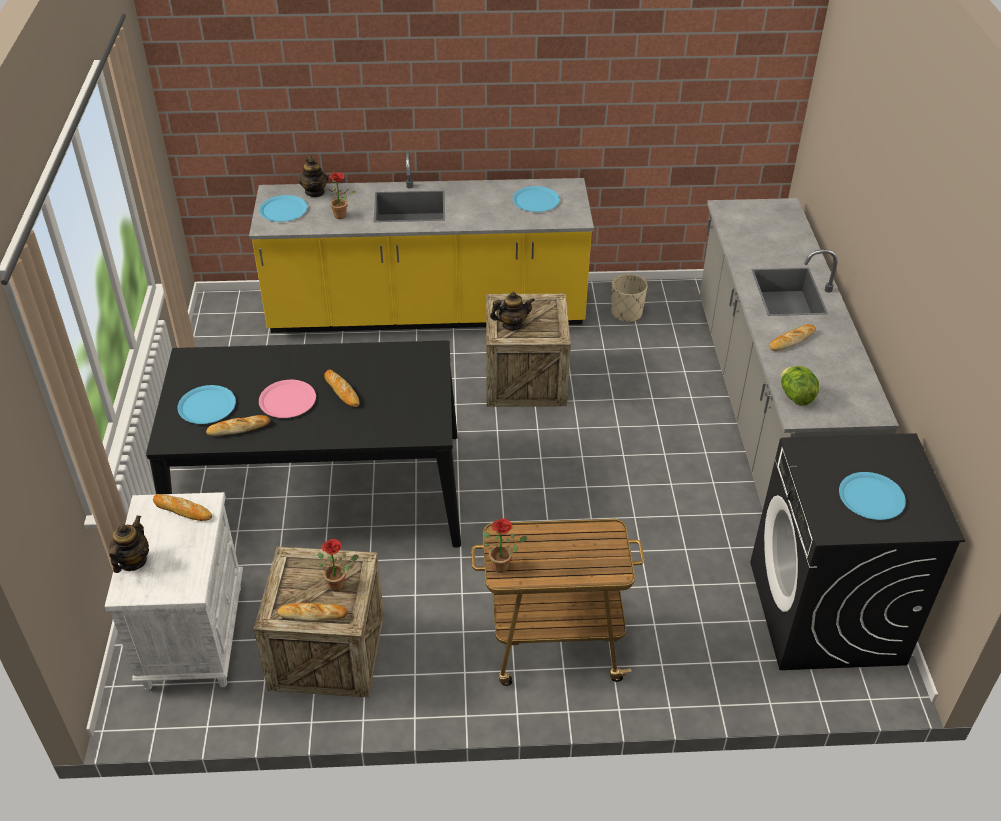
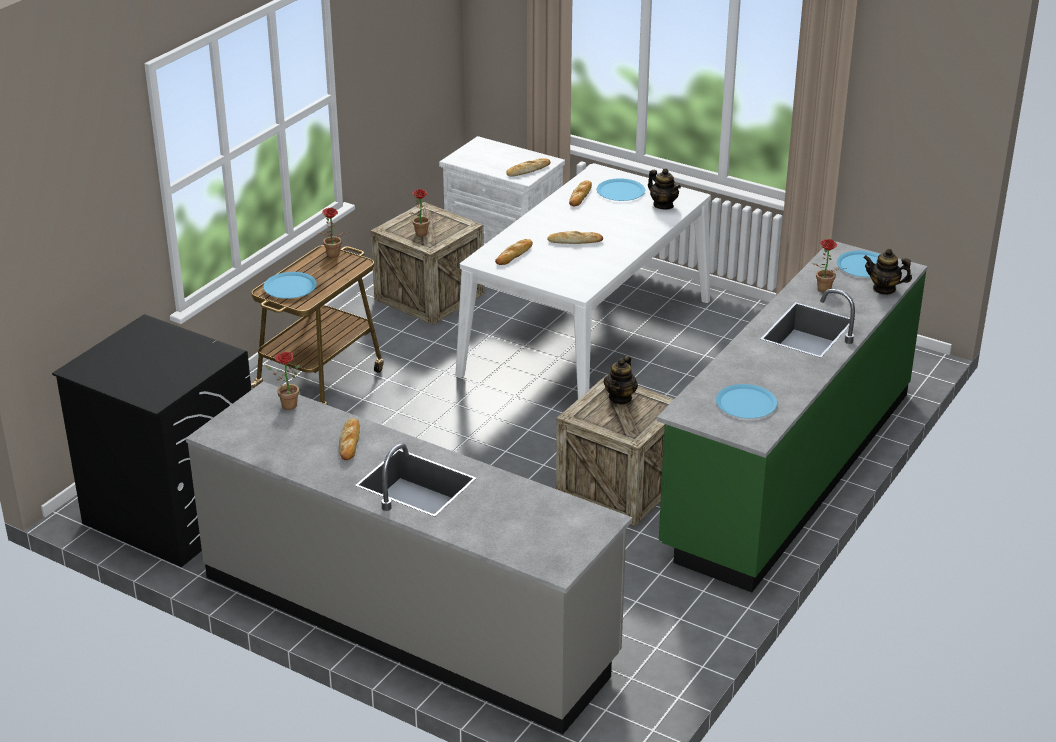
camera: 125 degrees right, 10 degrees down
(133, 561) = (502, 148): teapot -> teapot (663, 205)
(287, 400) = (590, 219): pink plate -> none
(312, 614) = (409, 220): bread -> bread (514, 254)
(320, 492) = (587, 336): black dining table -> white dining table
(427, 313) = (788, 469): yellow counter -> green counter
(626, 313) = (662, 604): beige planter -> none
(795, 396) = (286, 405): lettuce -> potted plant
(871, 497) = (141, 356): blue plate -> blue plate (290, 287)

